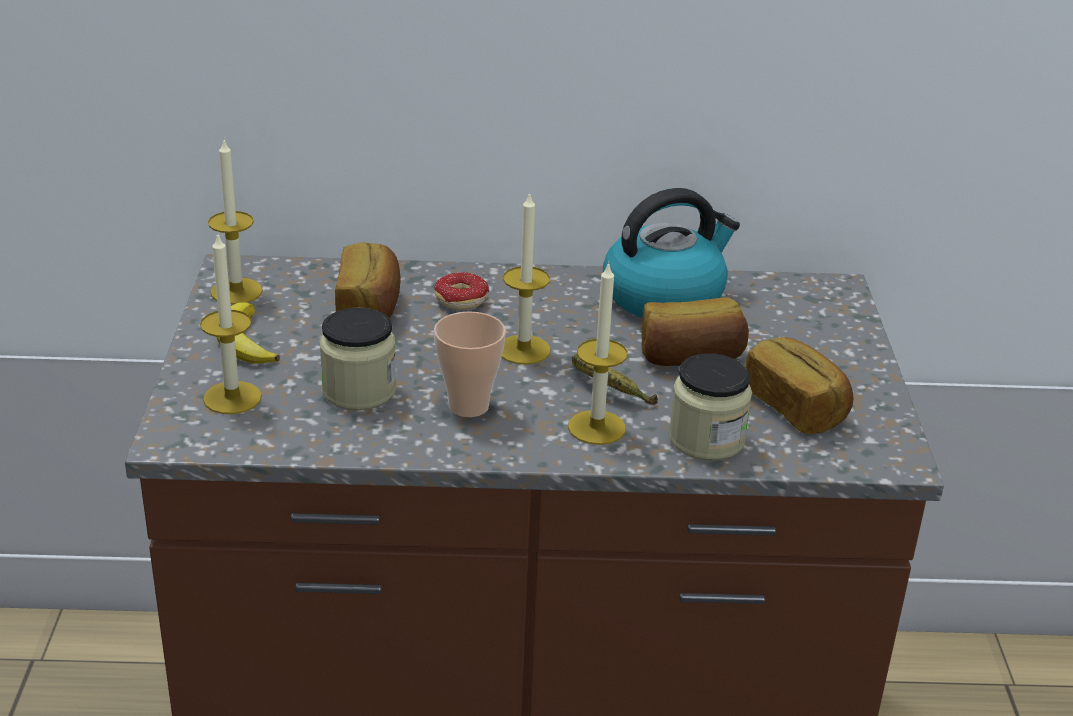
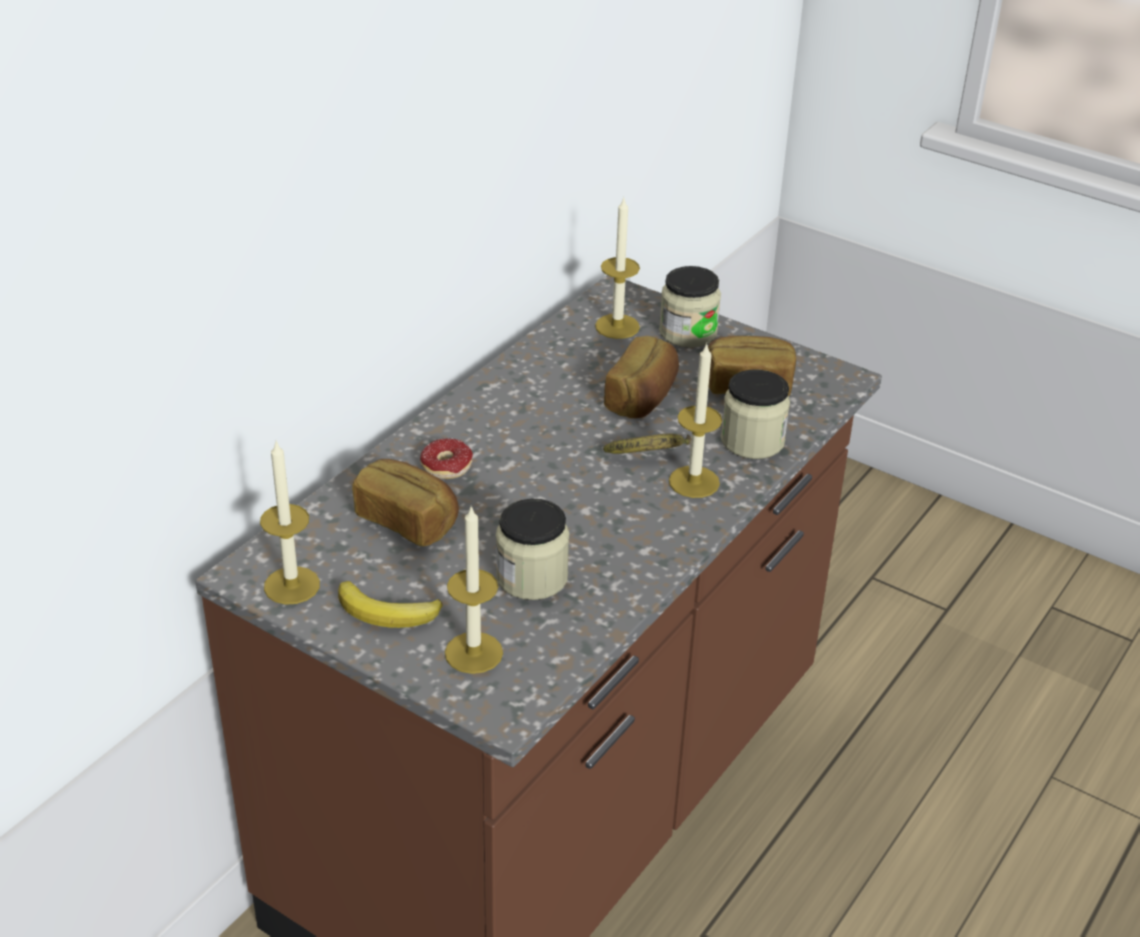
camera: 55 degrees left, 5 degrees up
(468, 406) = (608, 530): cup -> none
(523, 350) = (555, 469): candle -> candle (617, 326)
(664, 296) = (548, 369): kettle -> none
(832, 345) = (688, 332): none -> jar

